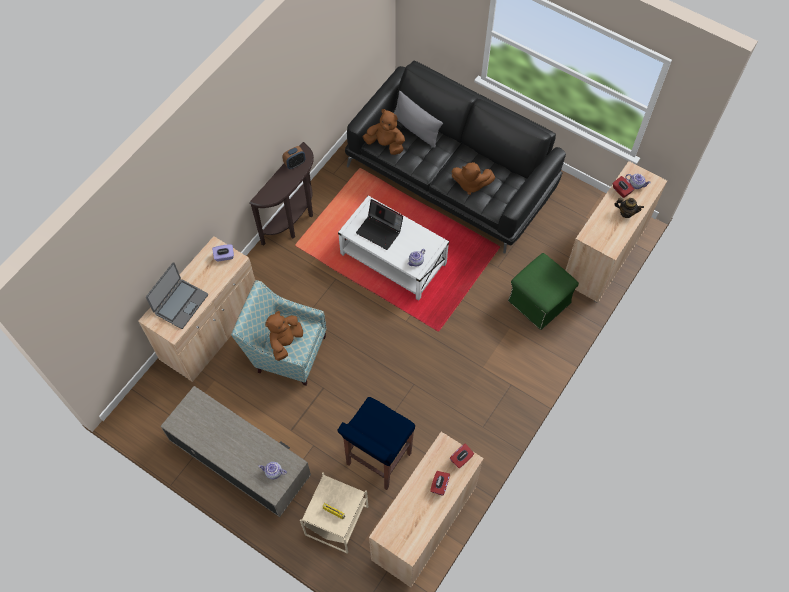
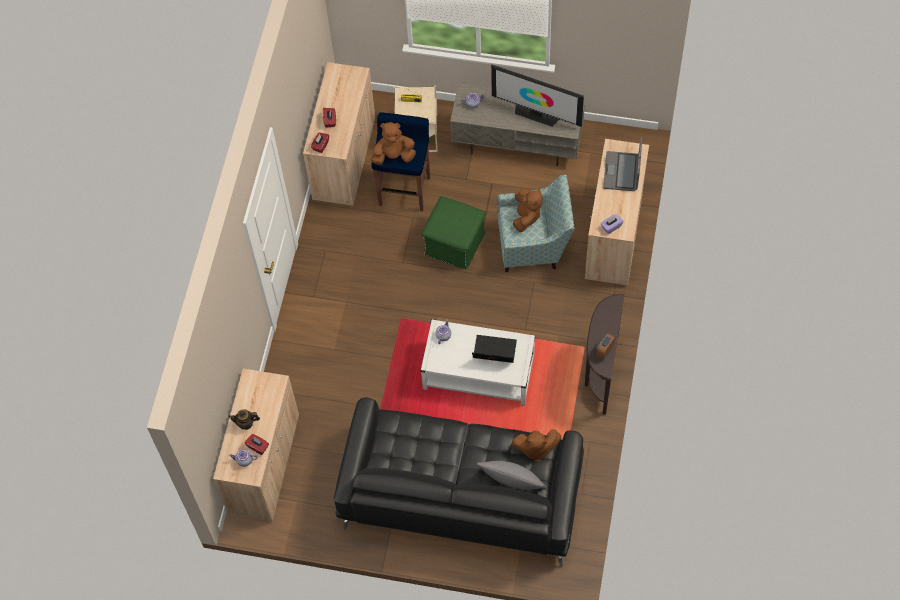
camera: 160 degrees right, 0 degrees up
(216, 431) = (537, 113): none -> television
(470, 184) = (424, 438): brown plush toy -> brown plush toy (393, 156)
(538, 301) = (315, 387): green ottoman -> green ottoman (455, 244)

